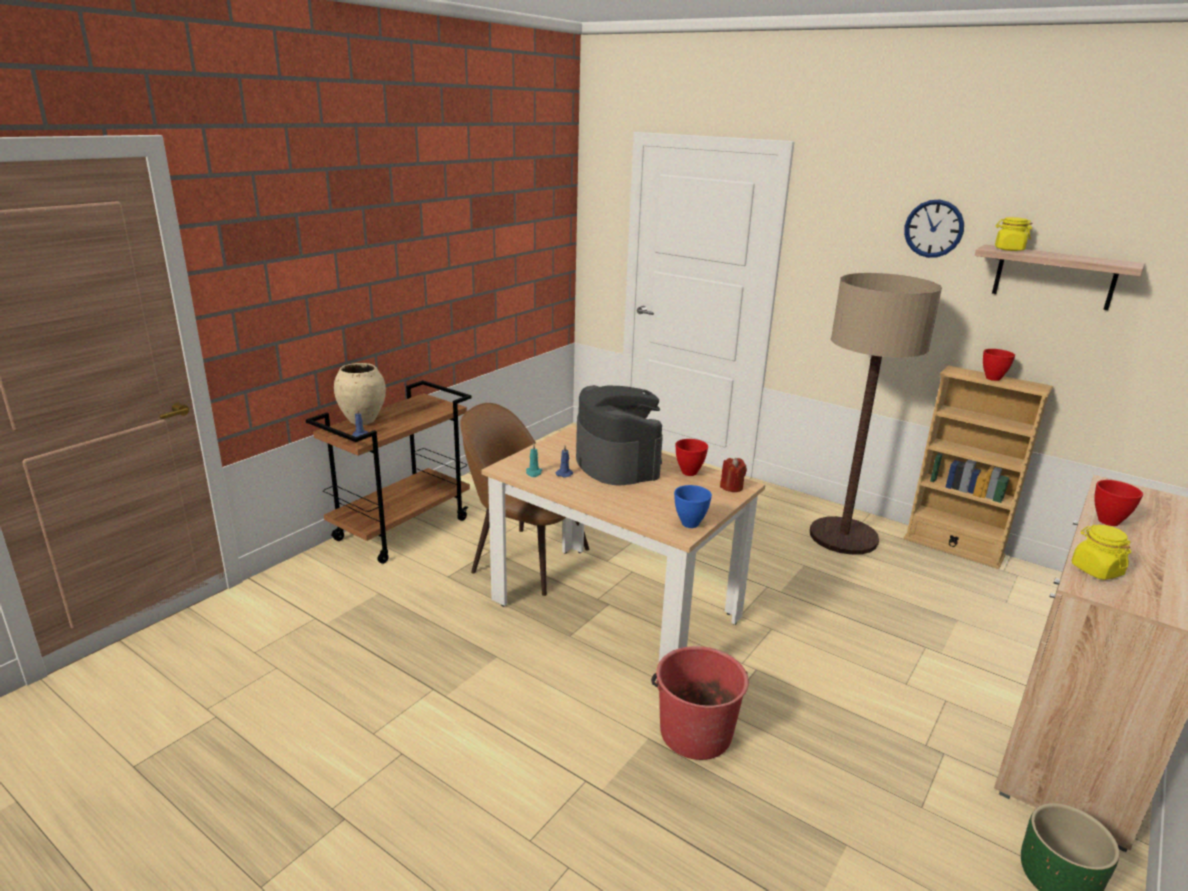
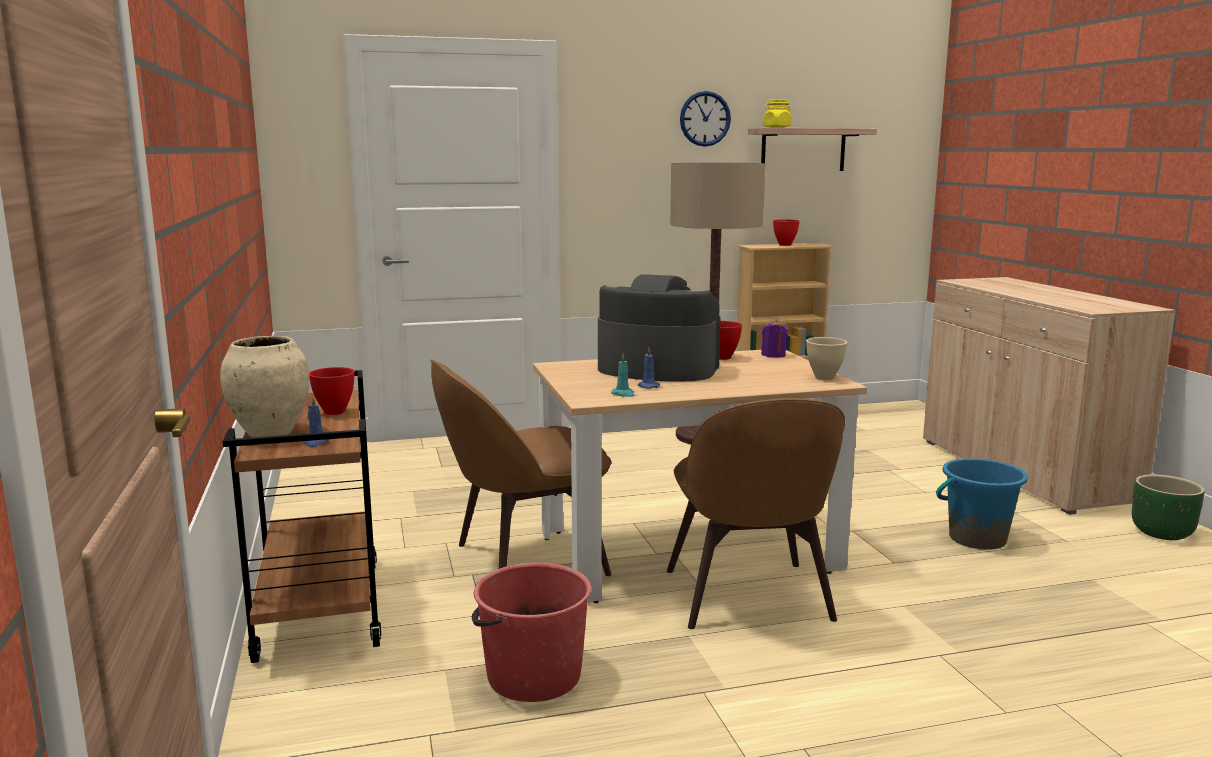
camera: 50 degrees left, 10 degrees down
(575, 661) = (749, 598): none -> brown chair
(689, 523) = (823, 378): blue bowl -> beige bowl
(695, 732) = (914, 584): red bucket -> red bucket (532, 676)
(731, 487) = (773, 355): red candle -> purple candle
(839, 744) = (977, 538): none -> blue bucket
(1096, 570) = (1073, 305): yellow jar -> none
(1108, 521) = (1008, 291): red bowl -> red bowl (334, 412)

